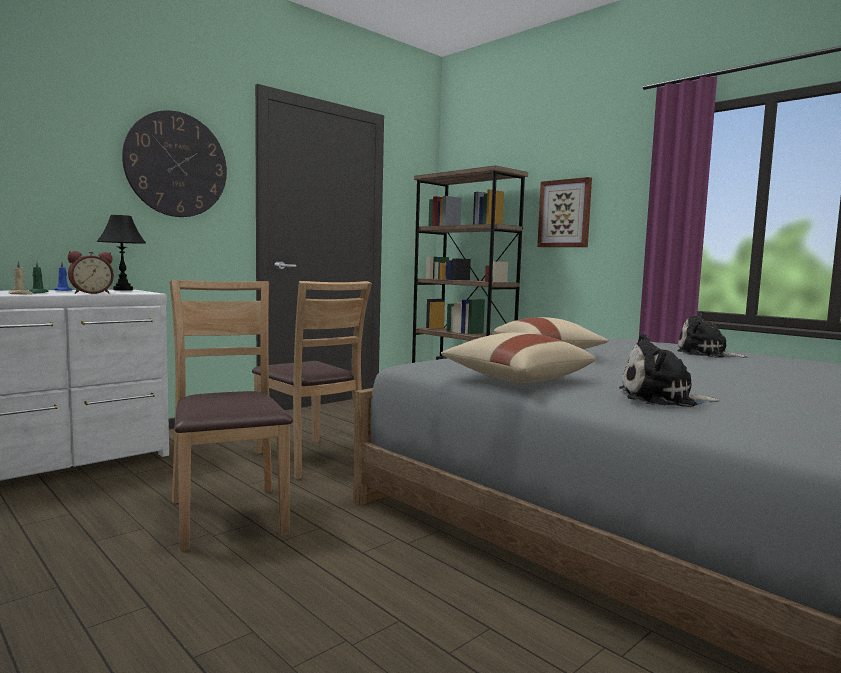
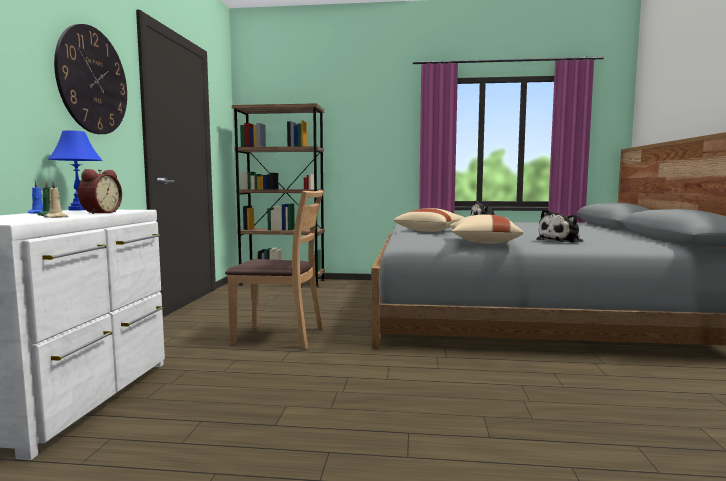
camera: 40 degrees left, 0 degrees up
(122, 290) = (79, 210): black table lamp -> blue table lamp
(229, 516) = (322, 379): brown chair -> none
(565, 213) = (354, 140): picture -> none

